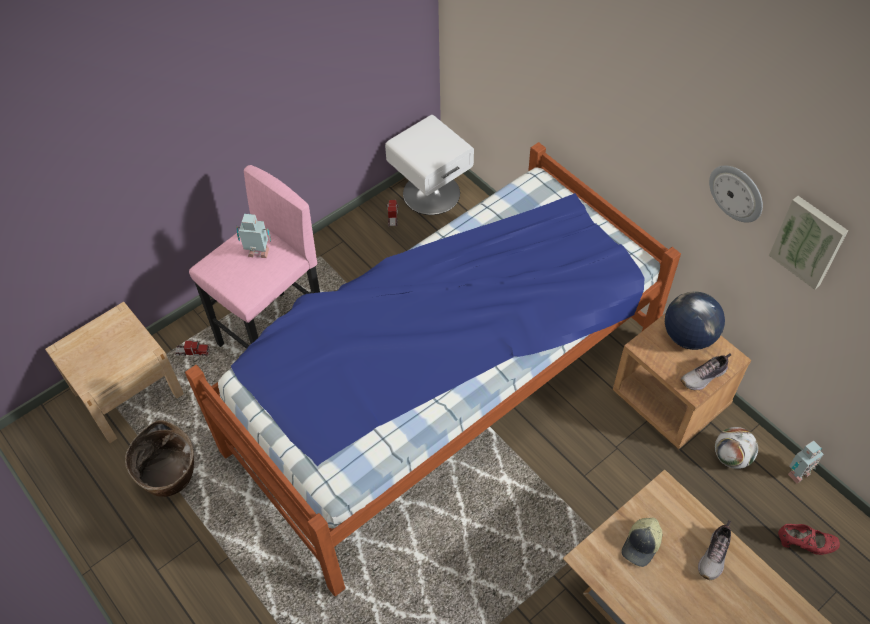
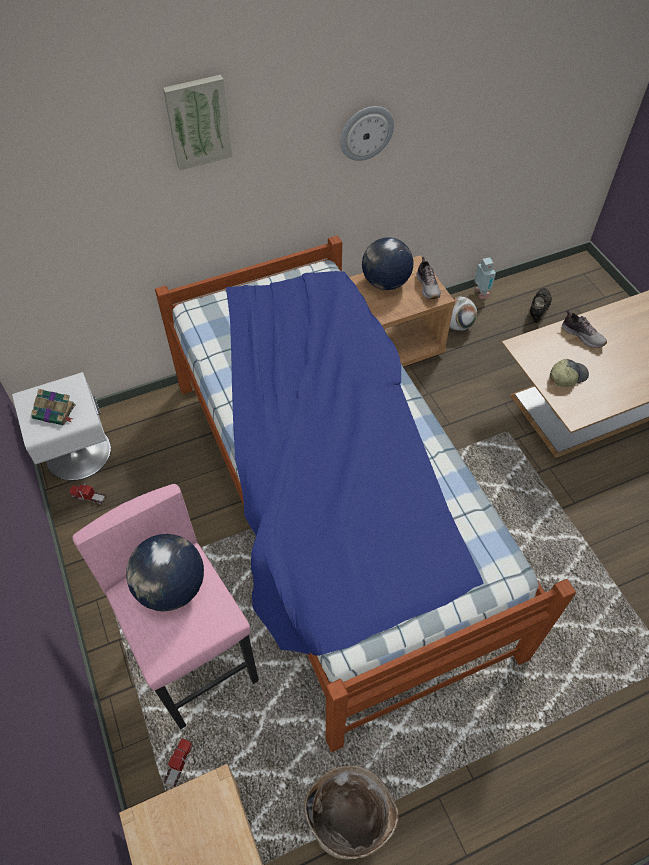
camera: 75 degrees left, 0 degrees up
(259, 254) = (171, 588): toy robot -> globe
(424, 146) = (55, 412): none -> book
(642, 545) = (567, 376): cap -> cap turned 75 degrees counterclockwise
(805, 544) = (538, 310): red shoe -> black shoe
(809, 241) = (436, 111): picture -> picture (198, 121)

